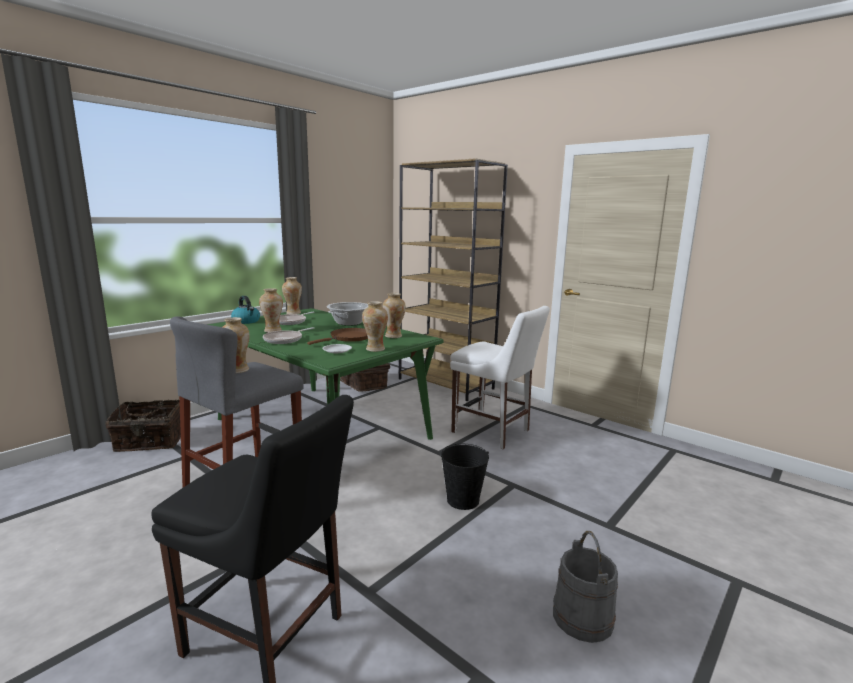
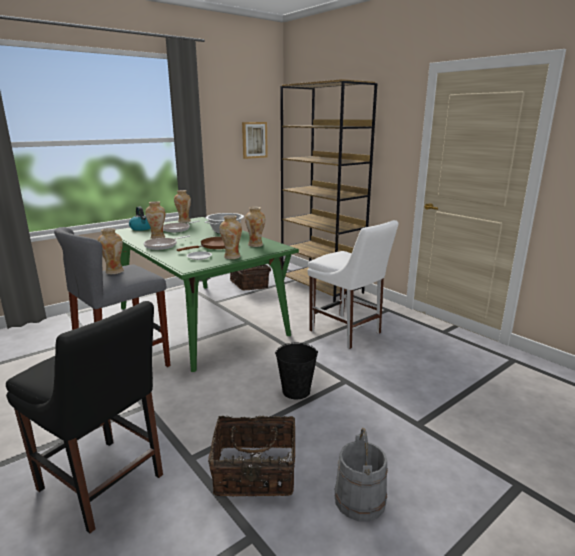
camera: 10 degrees right, 5 degrees up
(150, 441) = (65, 324): basket -> basket (255, 475)
(364, 223) = (254, 140): none -> picture

